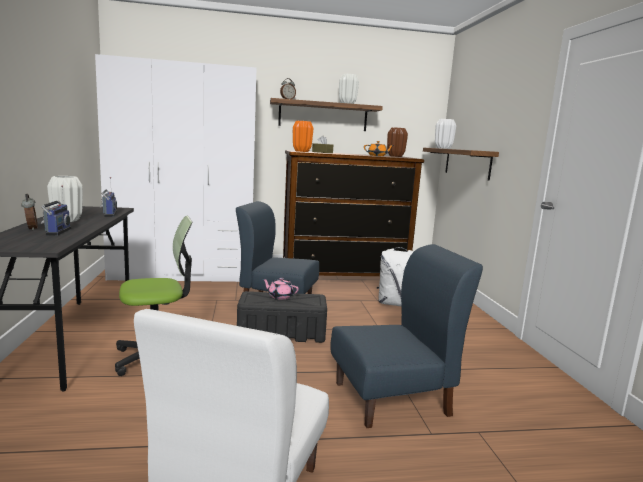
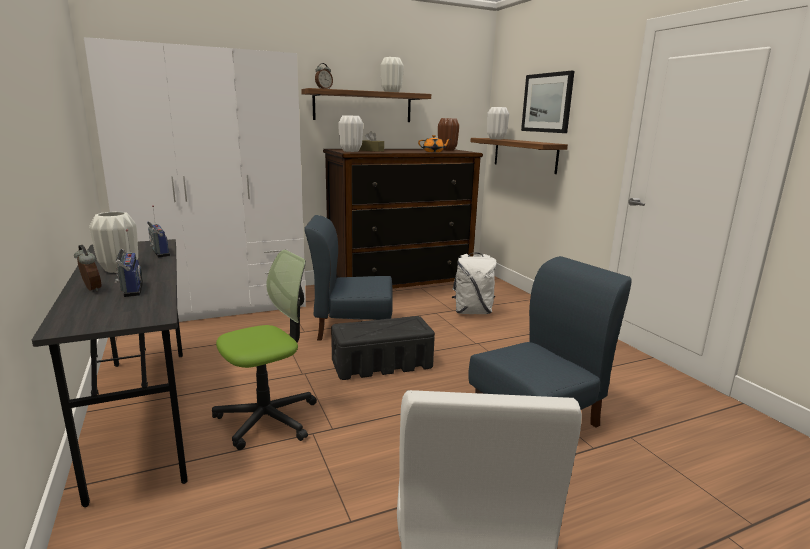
camera: 15 degrees left, 5 degrees up
(280, 296) = (377, 325): pink teapot -> none
(301, 151) = (350, 151): orange vase -> white vase
(486, 114) = (547, 103): none -> picture

